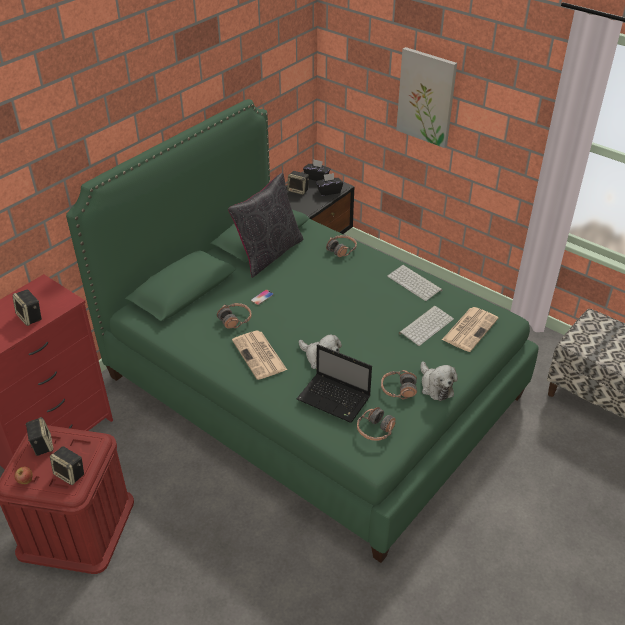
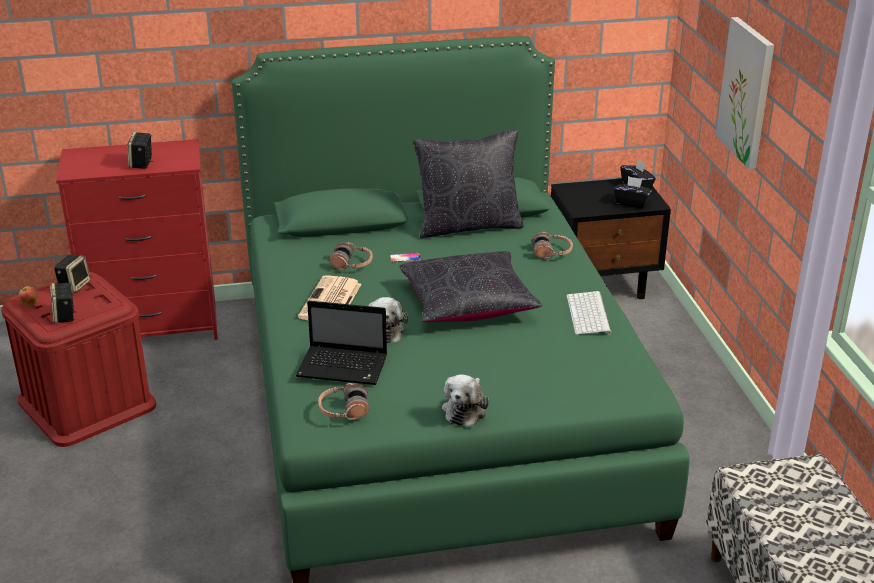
camera: 40 degrees right, 10 degrees down
(298, 190) = (597, 190): speaker -> none
(335, 399) = (344, 367): laptop -> laptop turned 60 degrees counterclockwise
(342, 311) = (468, 303): none -> black pillow
(398, 389) = (421, 392): headphones -> none
(426, 325) = (541, 355): keyboard -> none
(470, 329) = (587, 381): newspaper -> none

